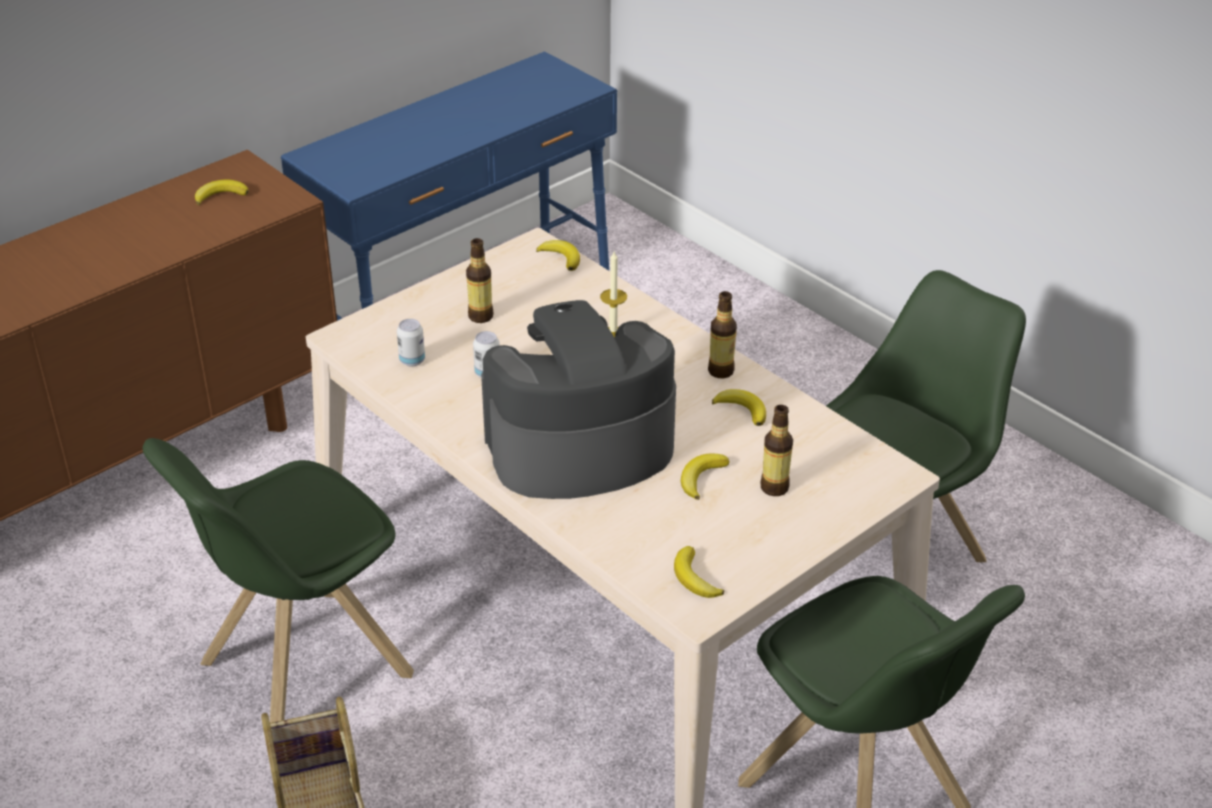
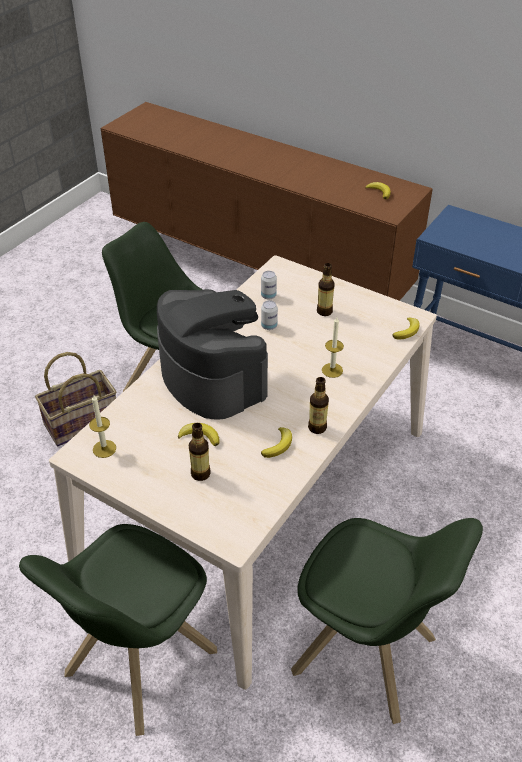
camera: 75 degrees right, 5 degrees up
(694, 578) = (104, 449): banana -> candle

